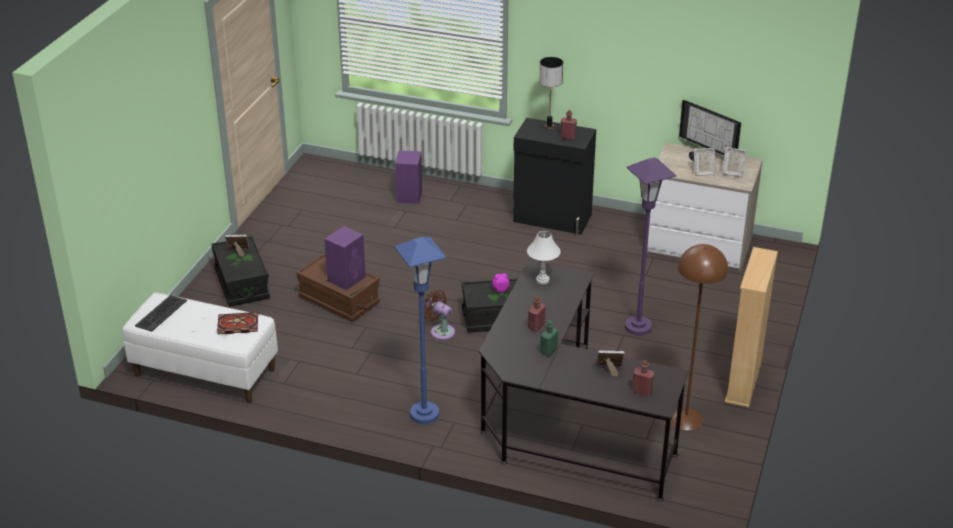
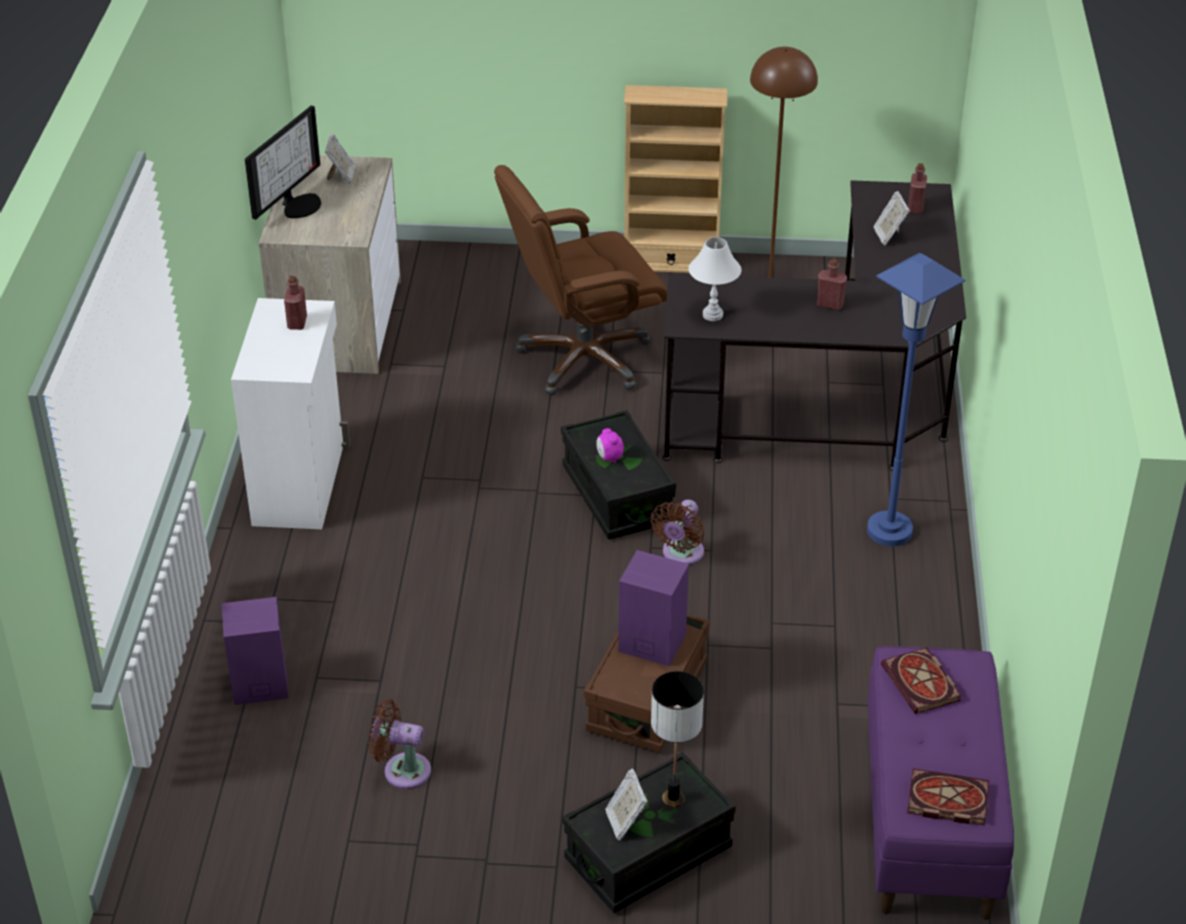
camera: 105 degrees left, 5 degrees up
(160, 313) = (945, 800): keyboard -> book
(204, 372) = (930, 820): white bench -> purple bench
(334, 226) = (402, 770): none -> brown fan
(548, 351) = (879, 287): green bottle -> none
(549, 127) = (263, 348): table lamp -> table lamp (674, 798)
(552, 219) = (301, 484): black cabinet -> white cabinet
(638, 327) = (583, 359): purple floor lamp -> brown office chair
(703, 172) = (349, 201): picture frame -> none

